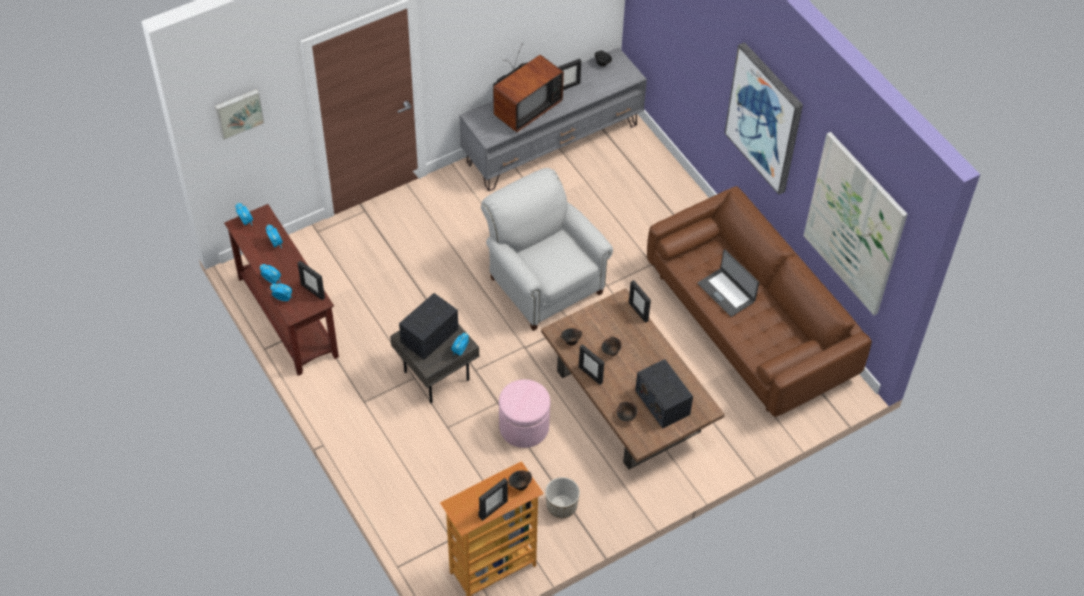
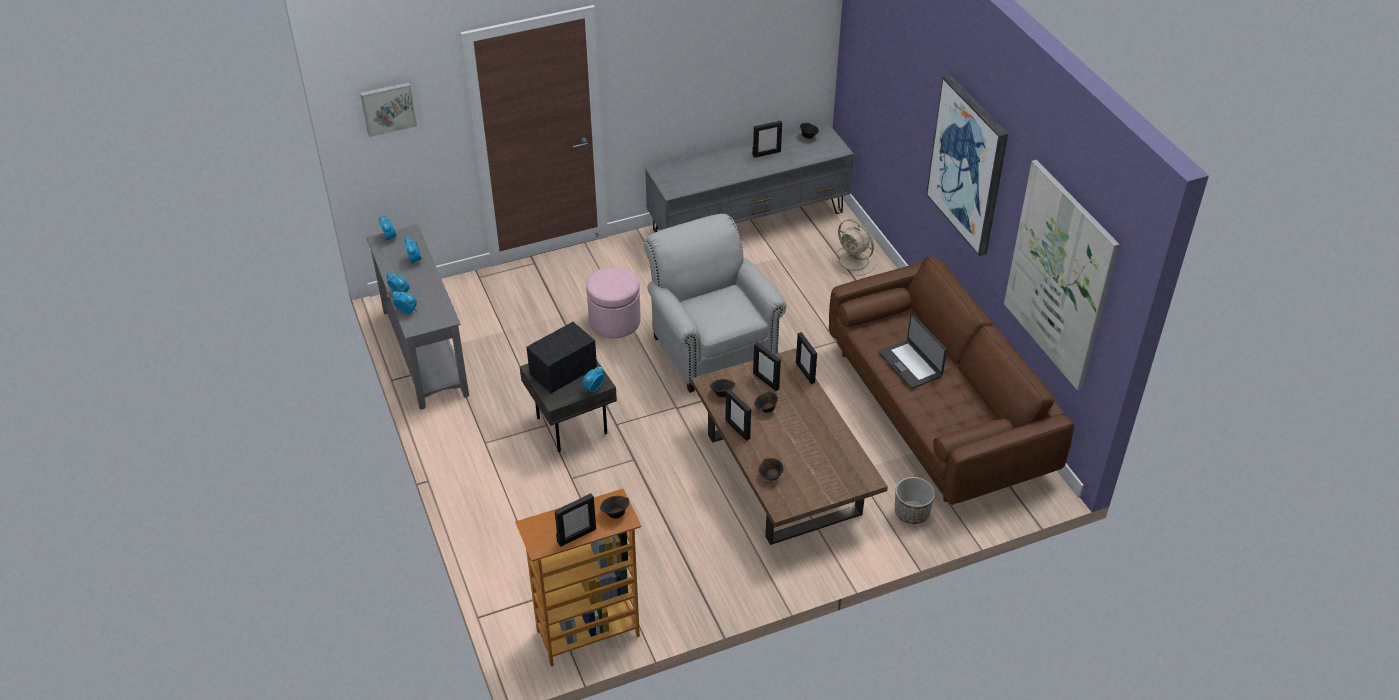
camera: 10 degrees right, 10 degrees down
(287, 317) = (424, 352): brown console table -> grey console table
(313, 291) = (441, 307): picture frame -> picture frame (766, 381)
(524, 108) = (715, 168): television -> none
(524, 427) = (658, 487): pink ottoman -> pink ottoman (614, 321)
(561, 506) = (683, 575): planter -> planter (911, 513)
(656, 178) = (854, 262): none -> beige fan
(662, 402) = (815, 466): radio -> none

